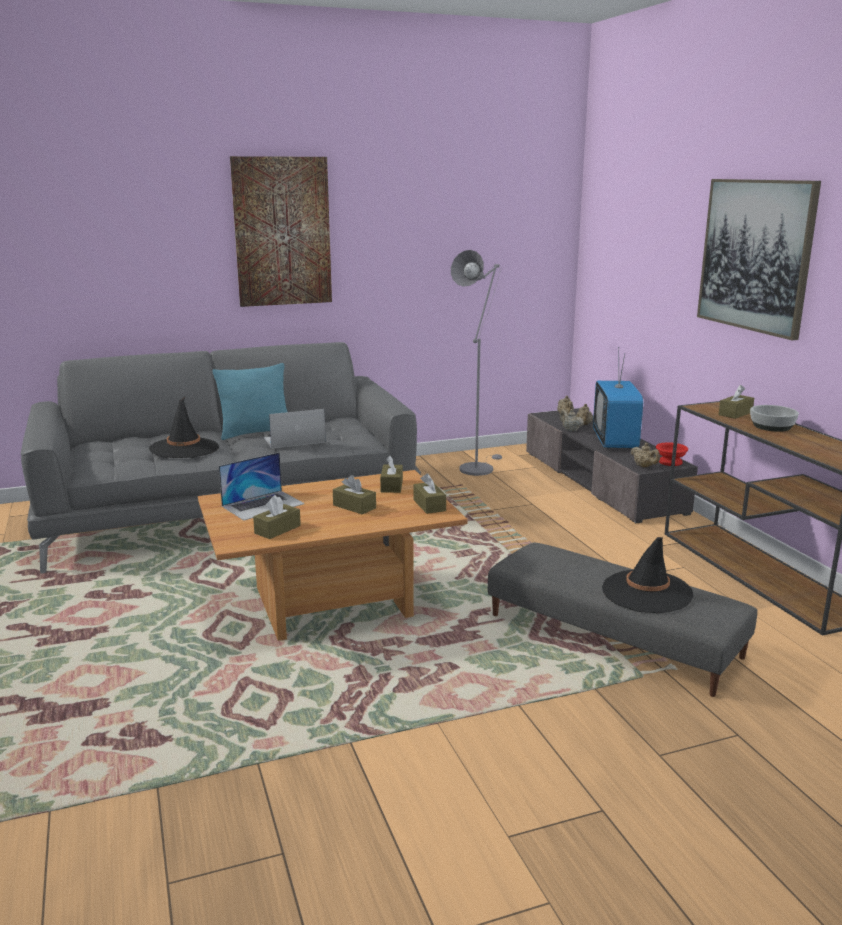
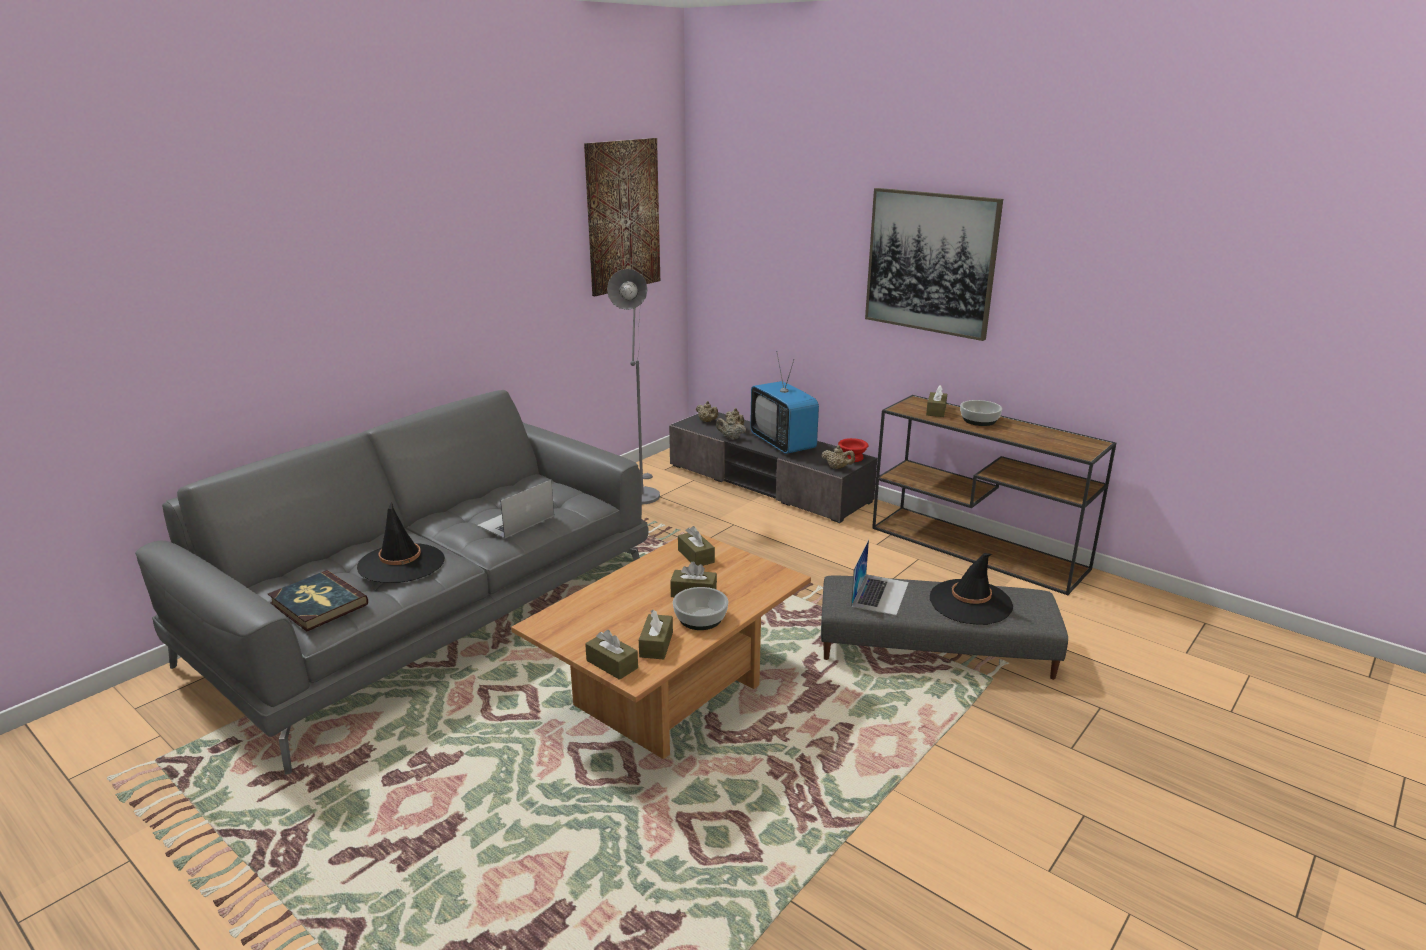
camera: 30 degrees left, 5 degrees up
(105, 458) = (318, 604): none -> book
(255, 433) = (455, 520): turquoise pillow -> none
(263, 505) = (600, 617): laptop -> laptop (880, 594)
(282, 232) = (412, 269): picture -> picture (622, 216)
(334, 522) = (700, 618): none -> bowl
(429, 505) = (759, 571): brown tissue box -> brown tissue box (612, 664)

